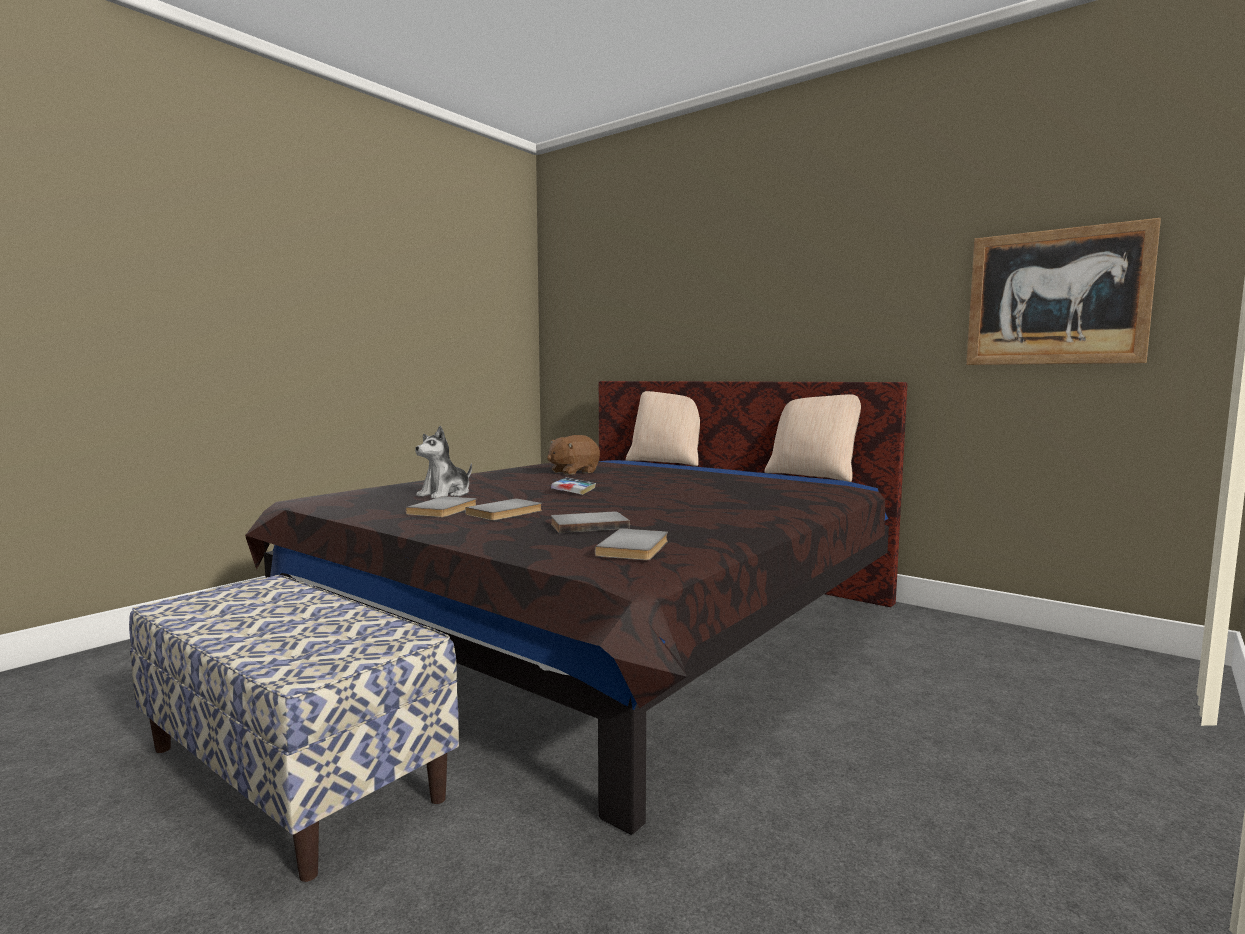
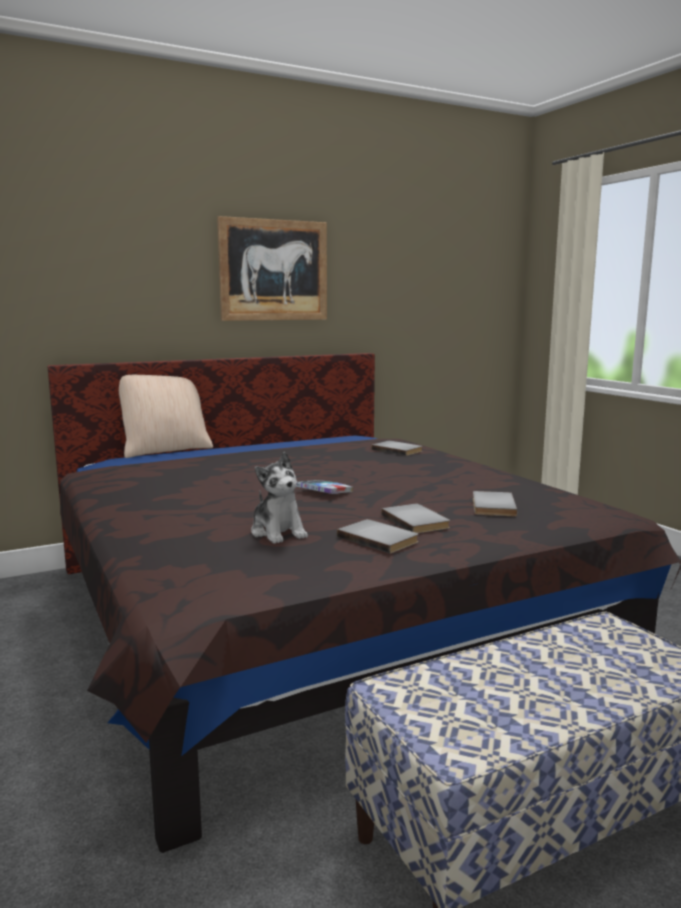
camera: 65 degrees left, 5 degrees up
(573, 472) = (202, 480): brown plush toy -> none
(636, 548) = (575, 506): grey book -> grey book (398, 450)
(813, 475) = (316, 436): beige pillow -> none
(1056, 297) = (443, 294): picture -> picture (274, 270)

